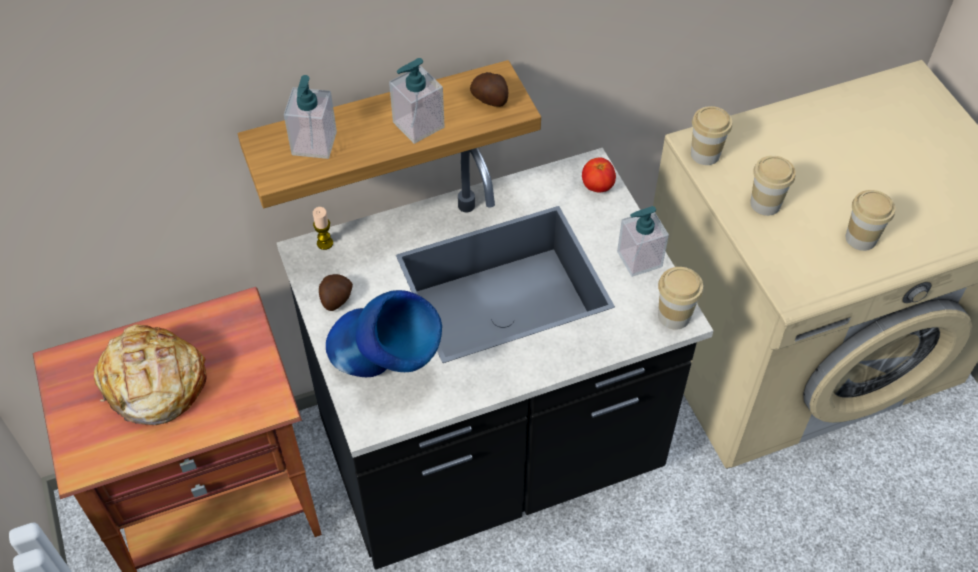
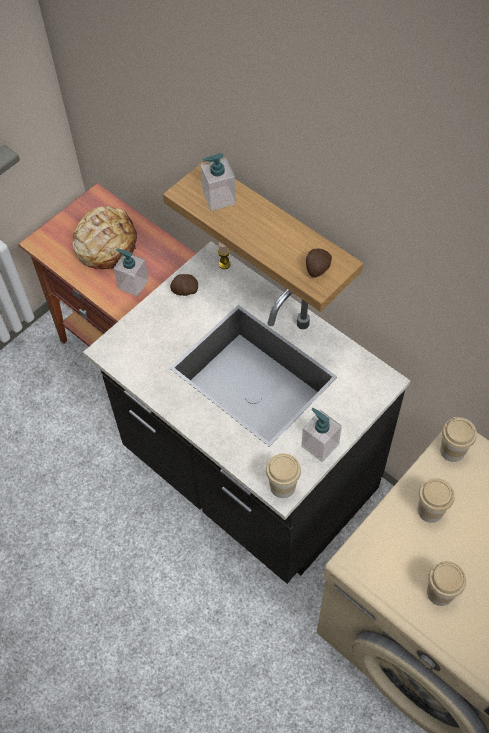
camera: 65 degrees right, 5 degrees up
(387, 372) = (146, 343): blue vase -> none
(418, 125) = (268, 241): soap dispenser -> soap dispenser (133, 284)
(597, 186) = (370, 392): tomato -> none

